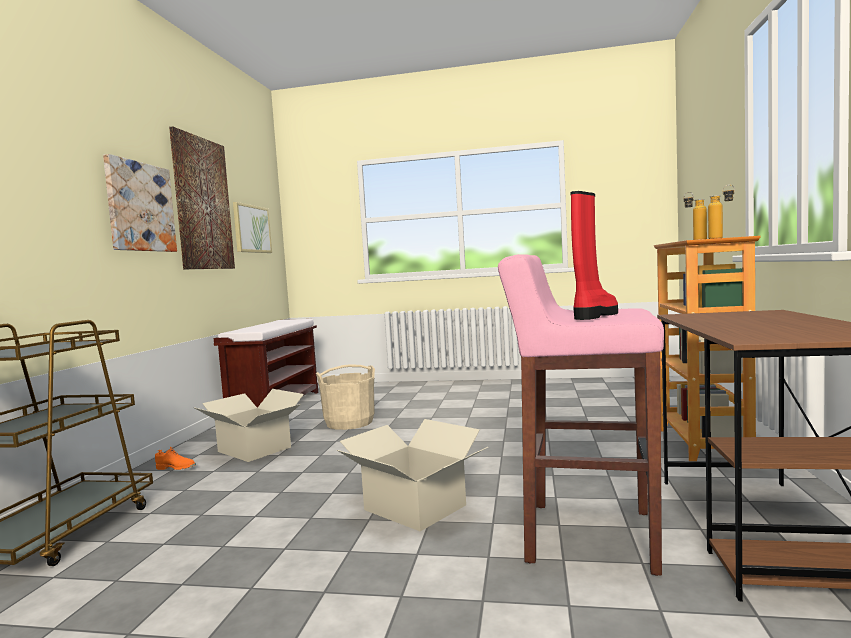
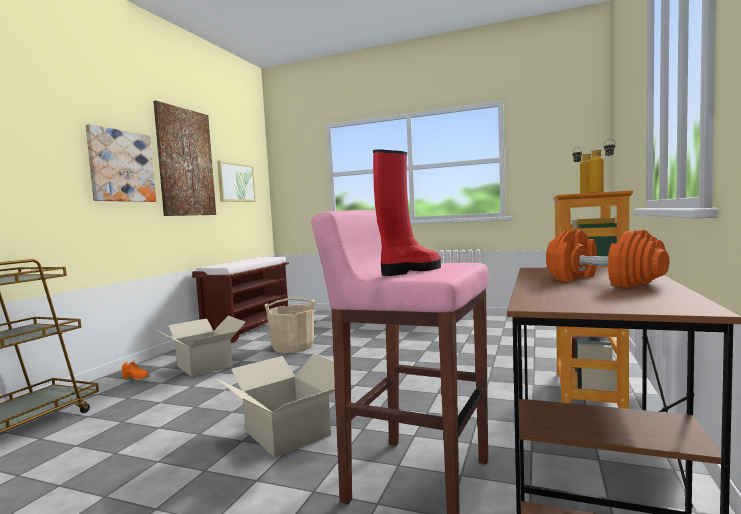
camera: 10 degrees right, 0 degrees up
(768, 321) = (602, 281): none -> orange dumbbell

